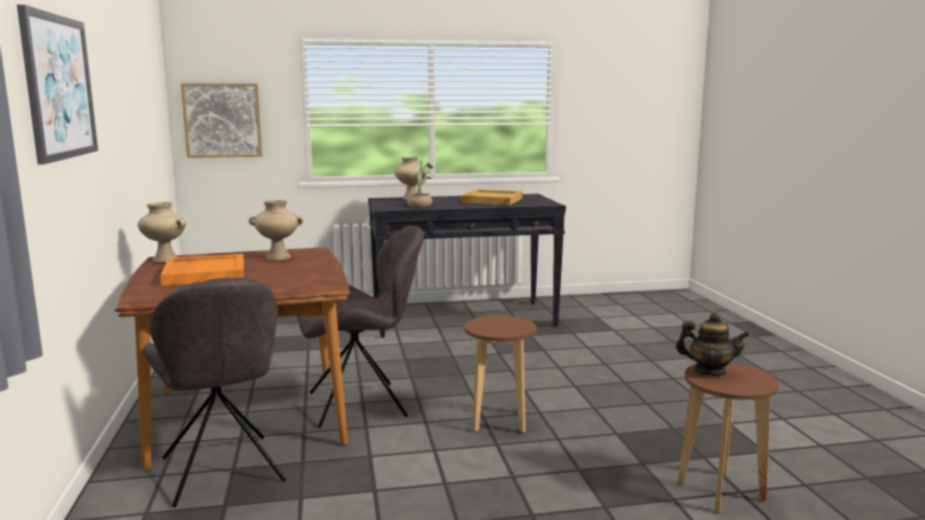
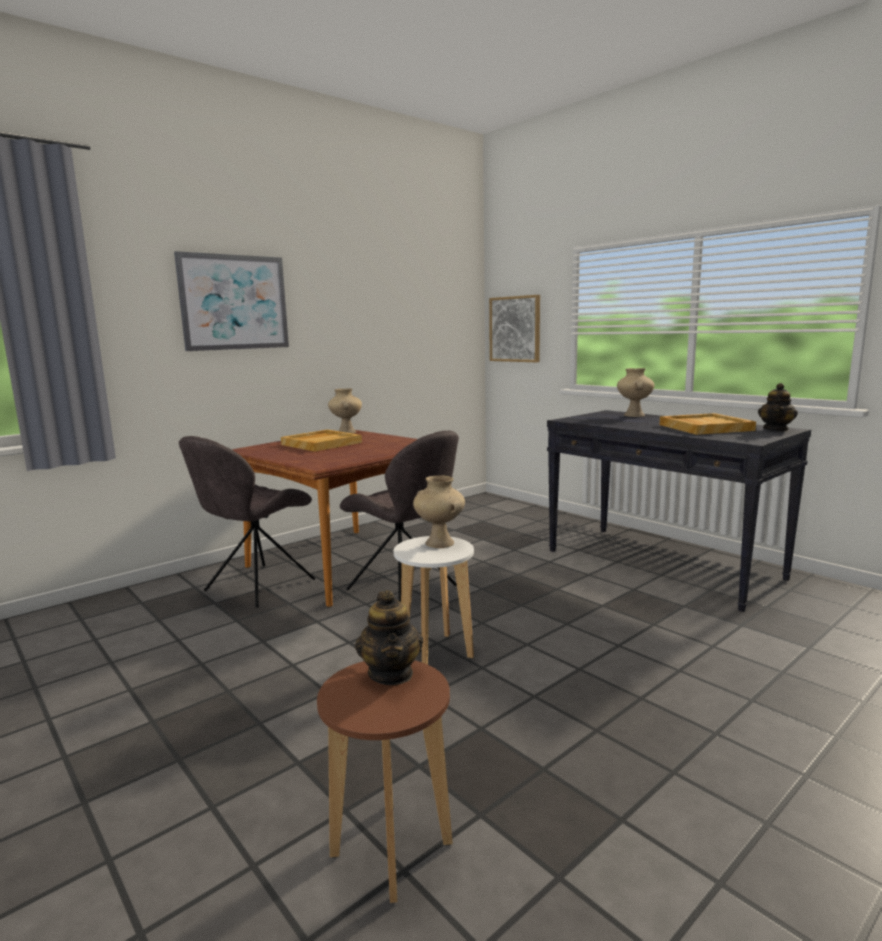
camera: 60 degrees right, 0 degrees up
(204, 273) = (321, 443): orange tray -> beige tray
(279, 257) = (391, 443): beige vase -> beige vase (440, 543)
(420, 205) = (610, 421): potted plant -> none
(498, 421) = (437, 652): brown stool -> white stool
(527, 196) = (776, 429): none -> teapot

